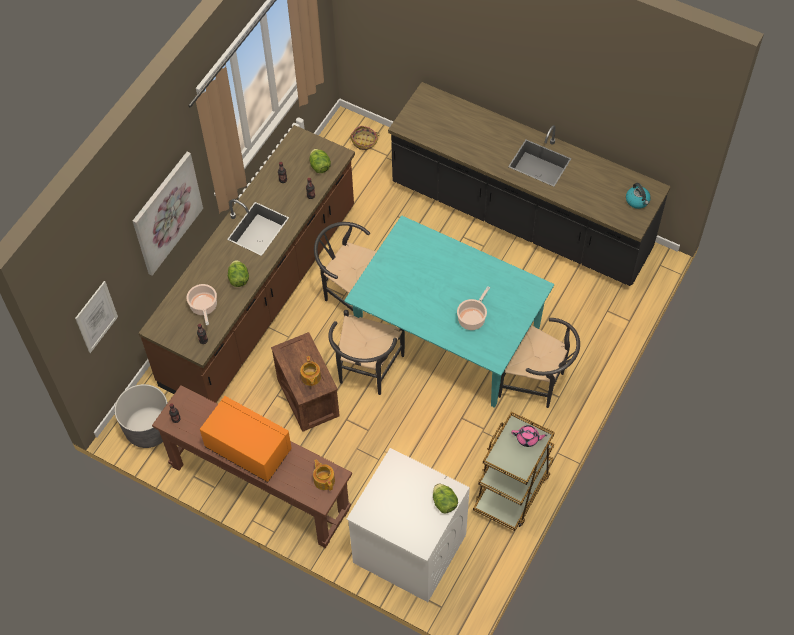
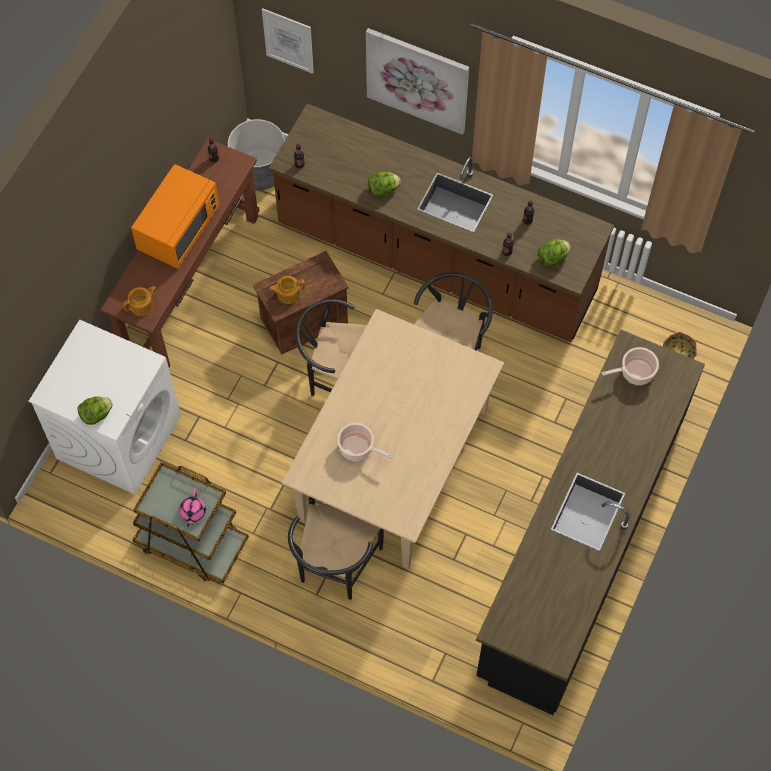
camera: 85 degrees right, 5 degrees up
(204, 307) = (343, 160): cooking pot -> cooking pot (635, 372)
(447, 337) = (393, 463): turquoise dining table -> beige dining table
(637, 201) = (537, 635): kettle -> none

